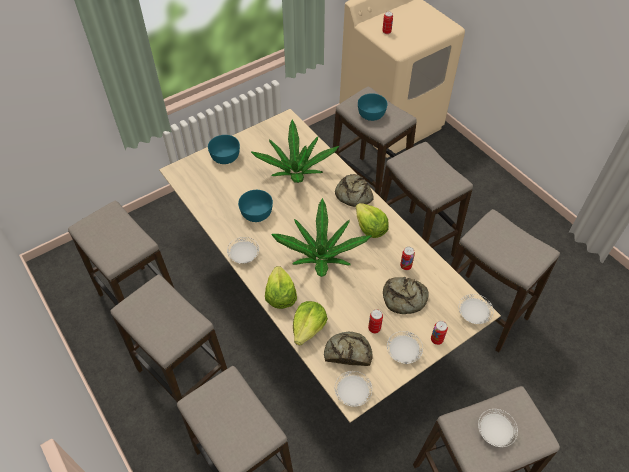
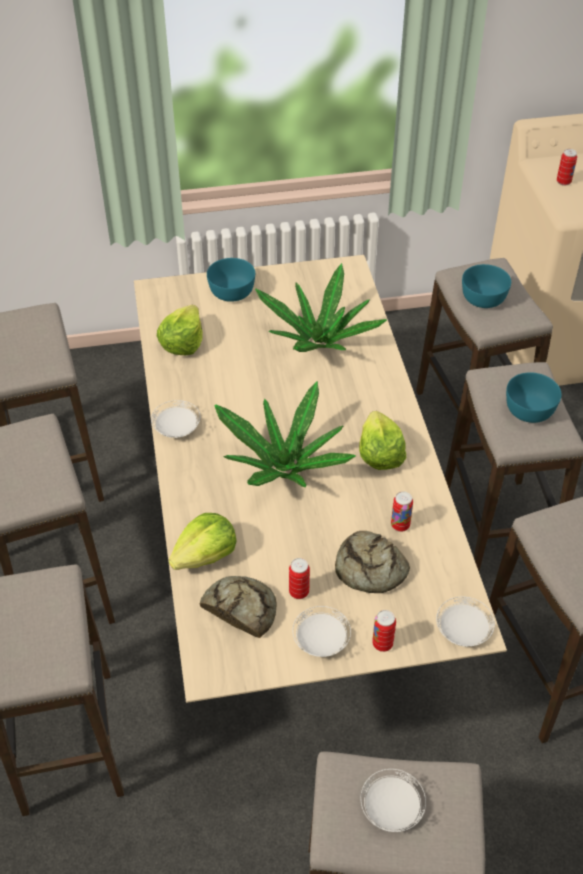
camera: 25 degrees right, 5 degrees down
(256, 213) = (228, 379): turquoise bowl -> turquoise bowl (528, 410)
(280, 295) = (193, 498): lettuce -> lettuce (182, 342)
(352, 393) = (213, 665): white plate -> none
(353, 194) = (383, 400): bread -> none

